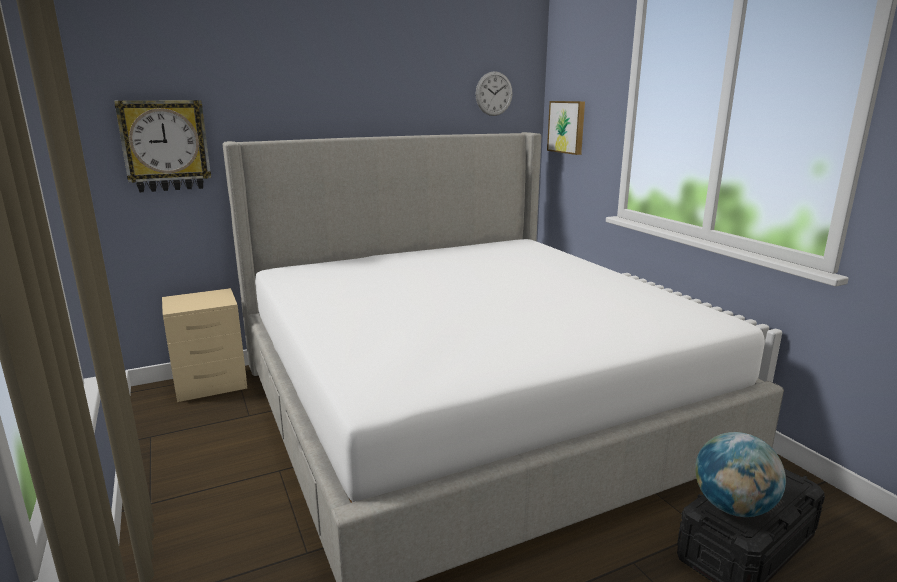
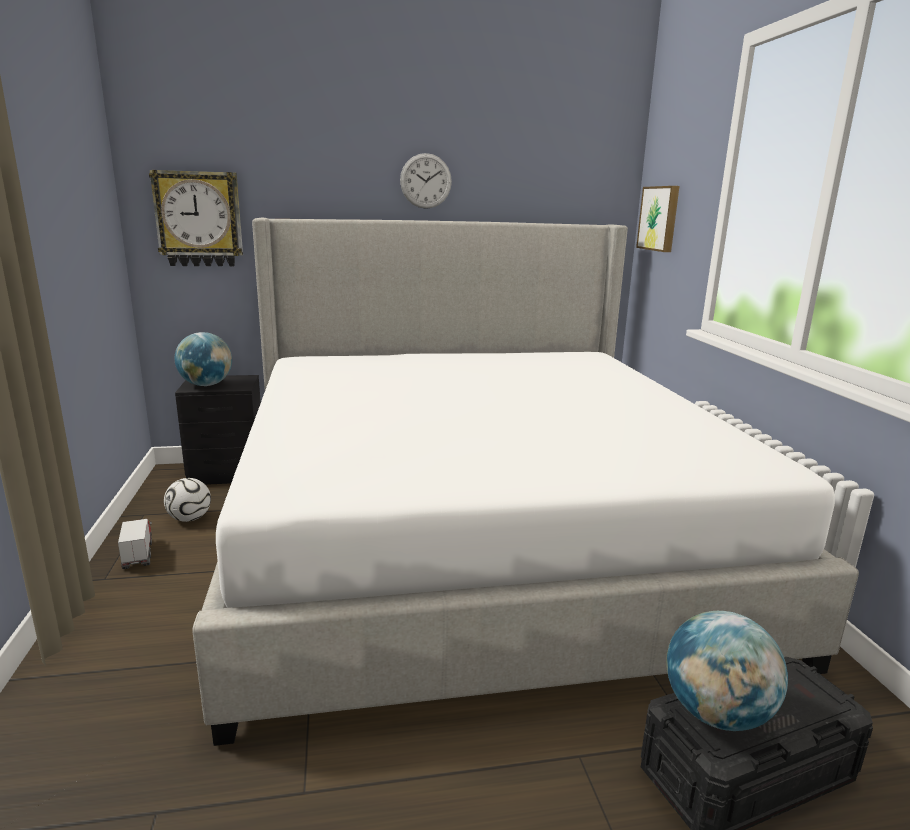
camera: 15 degrees right, 0 degrees up
(170, 475) = (138, 555): none -> toy truck
(188, 303) = (206, 385): none -> globe
(200, 433) = (190, 519): none -> football
(212, 384) = (229, 473): beige nightstand -> black nightstand
(494, 93) = (574, 177): wall clock -> wall clock (425, 181)

